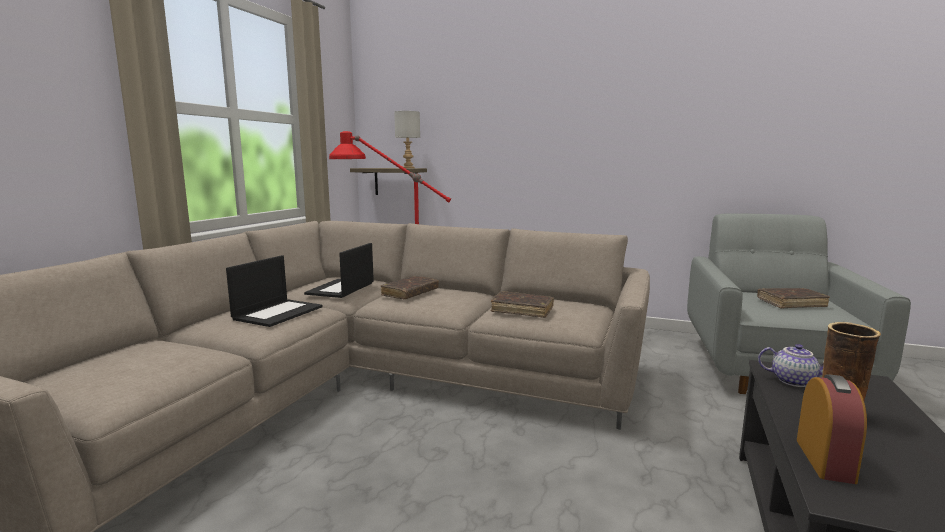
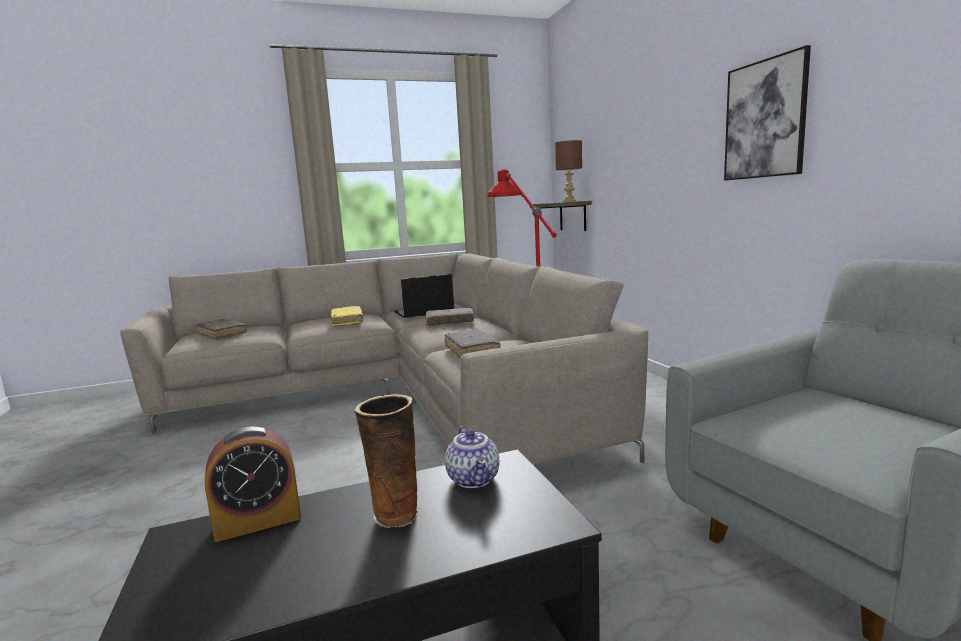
camera: 50 degrees right, 0 degrees up
(278, 313) = (347, 321): laptop -> yellow book
(408, 168) = (569, 201): grey table lamp -> brown table lamp
(626, 122) = (765, 119): none -> picture
(791, 303) = (849, 426): brown book -> brown book (222, 334)

